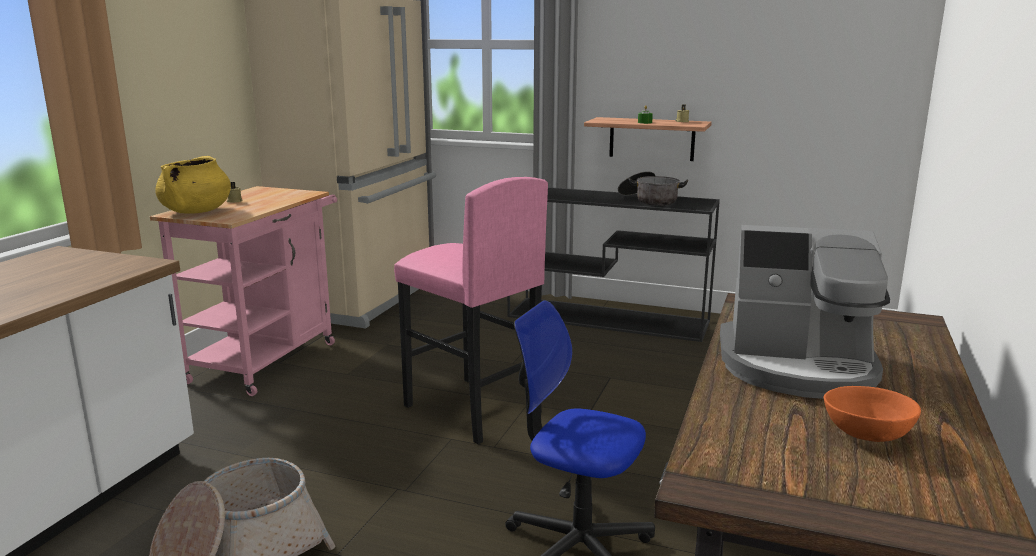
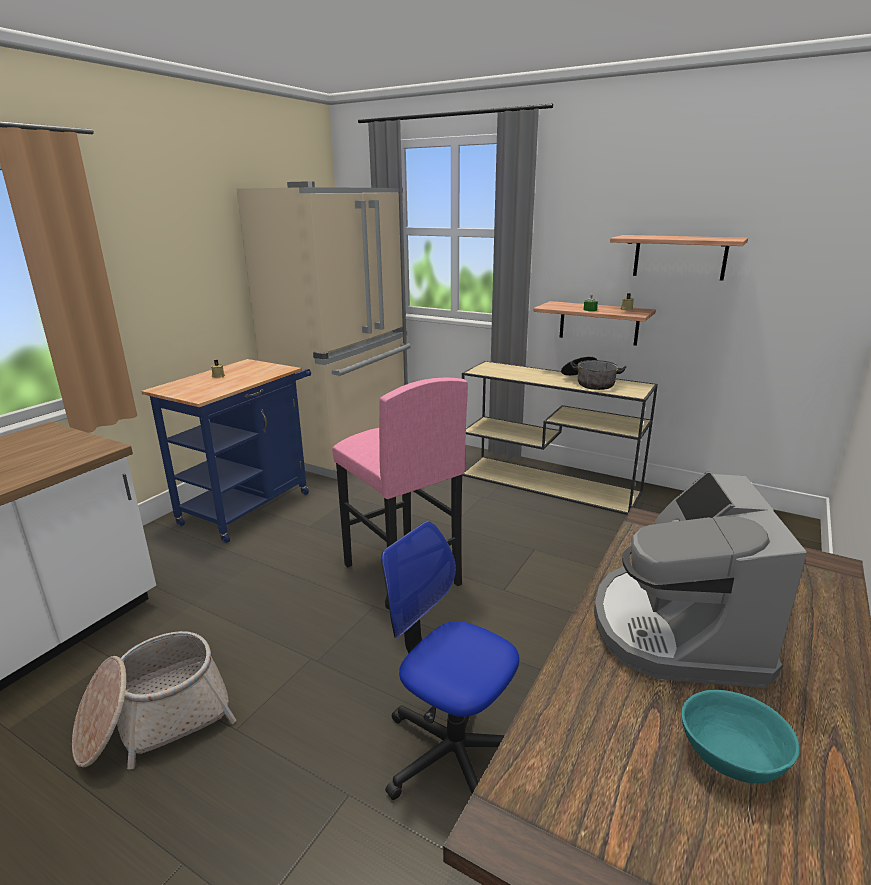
camera: 10 degrees right, 5 degrees up
(196, 212) = (180, 387): yellow cooking pot -> none
(268, 358) = (251, 505): pink cart -> blue cart
(610, 319) = (550, 484): black console table -> beige console table
(732, 66) = (679, 257): none -> shelf
(798, 367) = (676, 629): coffee machine -> coffee machine turned 75 degrees clockwise
(868, 435) = (733, 759): orange bowl -> turquoise bowl

